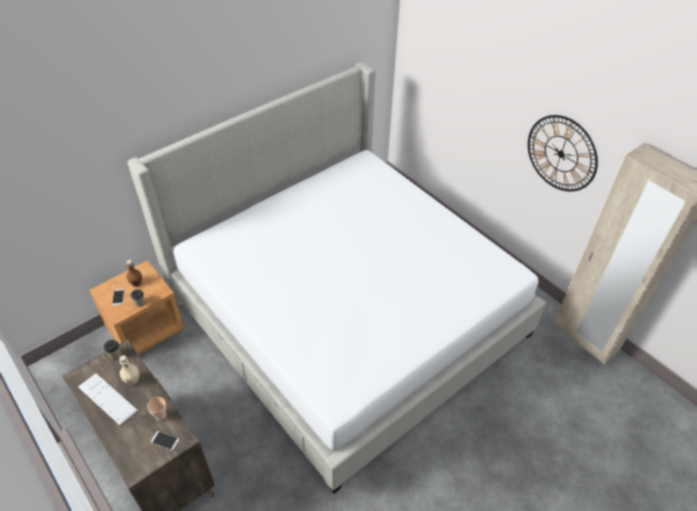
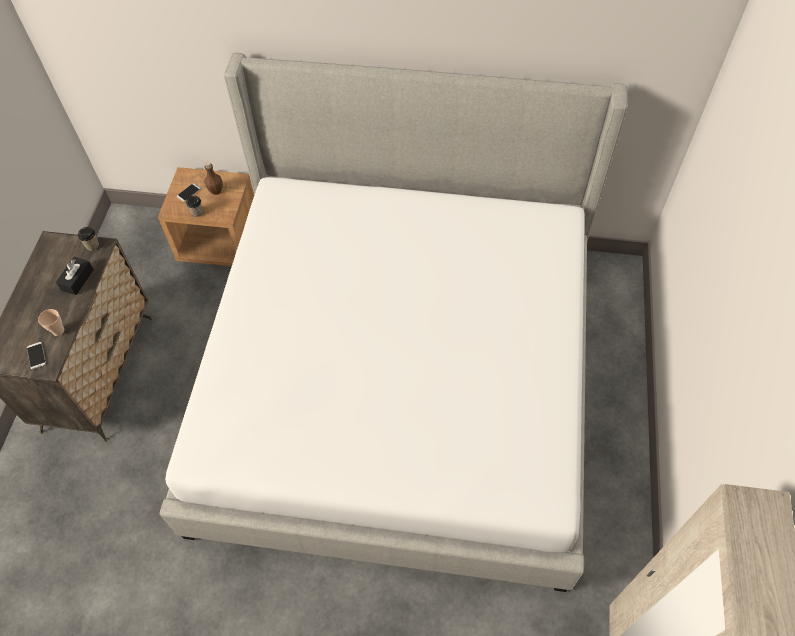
camera: 50 degrees right, 10 degrees up
(107, 399) = (45, 280): keyboard -> none
(132, 380) = (77, 280): beige bottle -> black tissue box
(561, 153) = (736, 405): wall clock -> none

